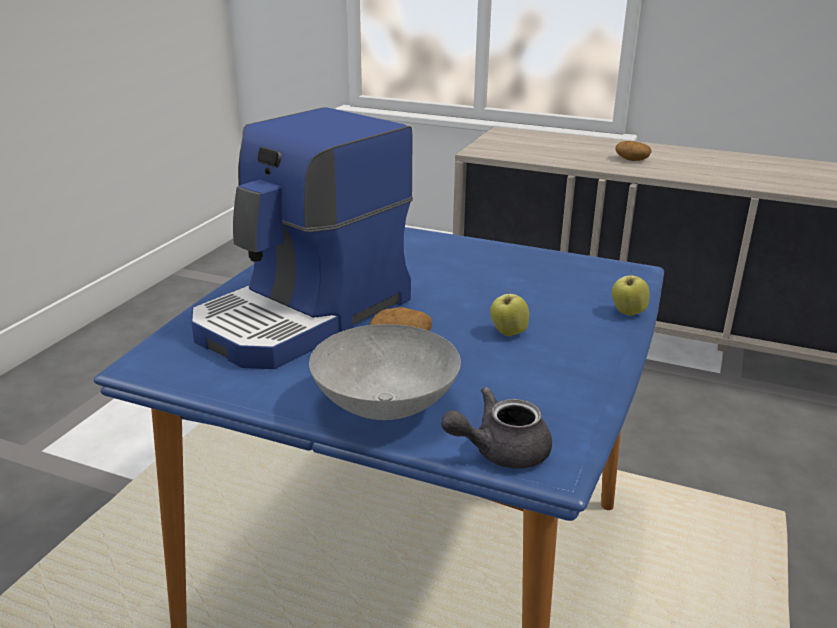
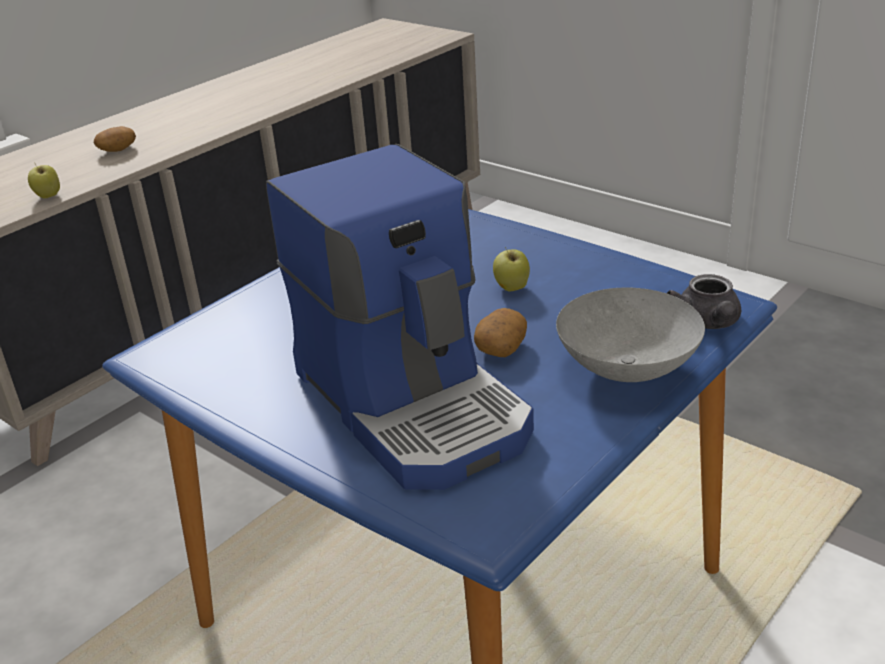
camera: 70 degrees left, 5 degrees up
(627, 313) = (499, 227): apple -> apple (48, 196)

